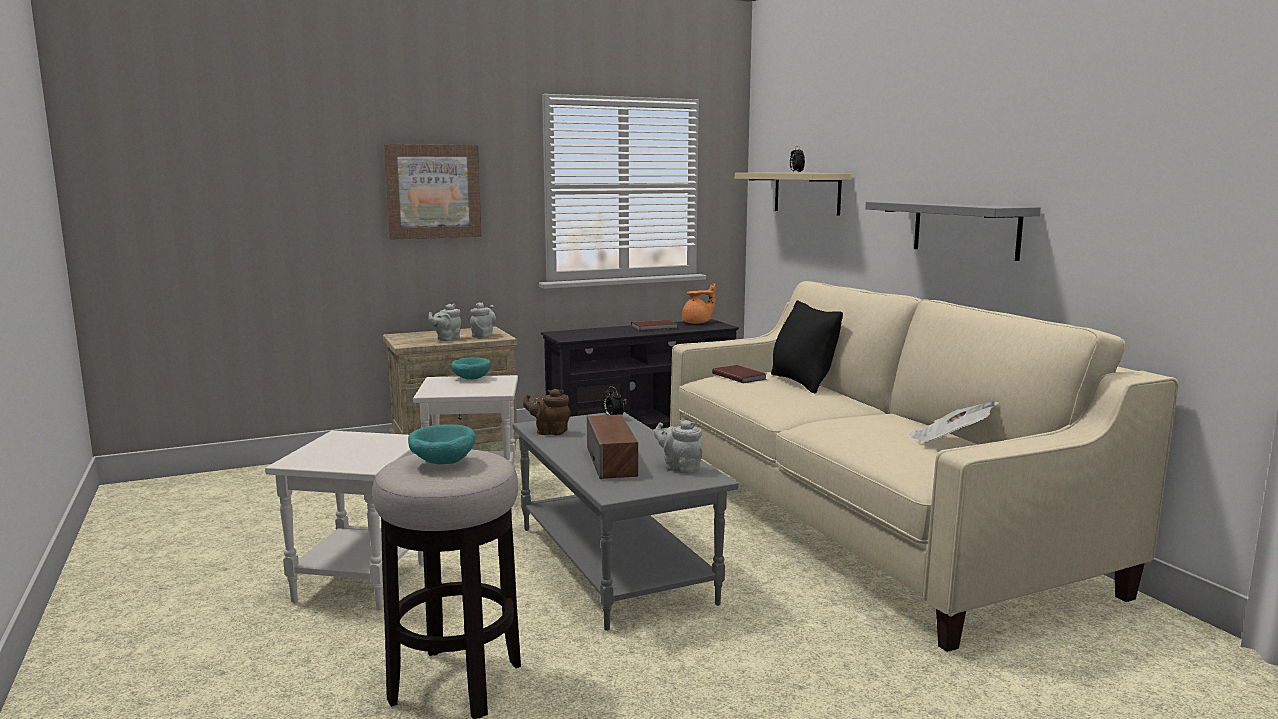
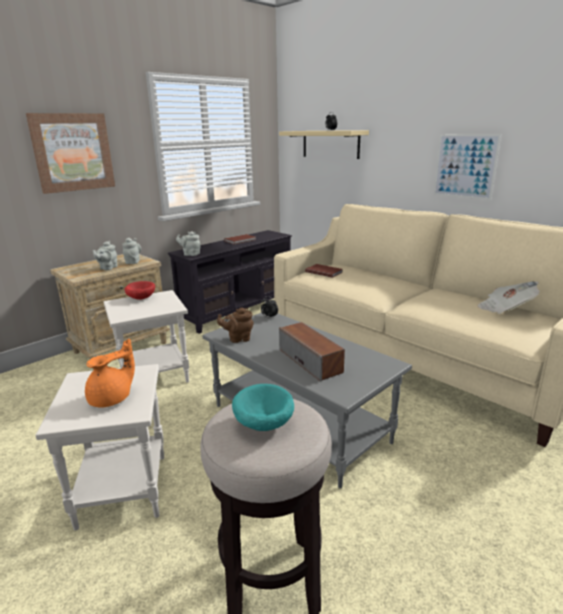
camera: 20 degrees left, 10 degrees up
(470, 378) = (140, 298): turquoise bowl -> red bowl
(679, 468) = (361, 358): grey teapot -> grey teapot (190, 254)
(697, 323) = (263, 234): orange teapot -> orange teapot (112, 399)
(802, 383) = (365, 272): black pillow -> none
(965, 229) = (465, 166): grey shelf -> picture

